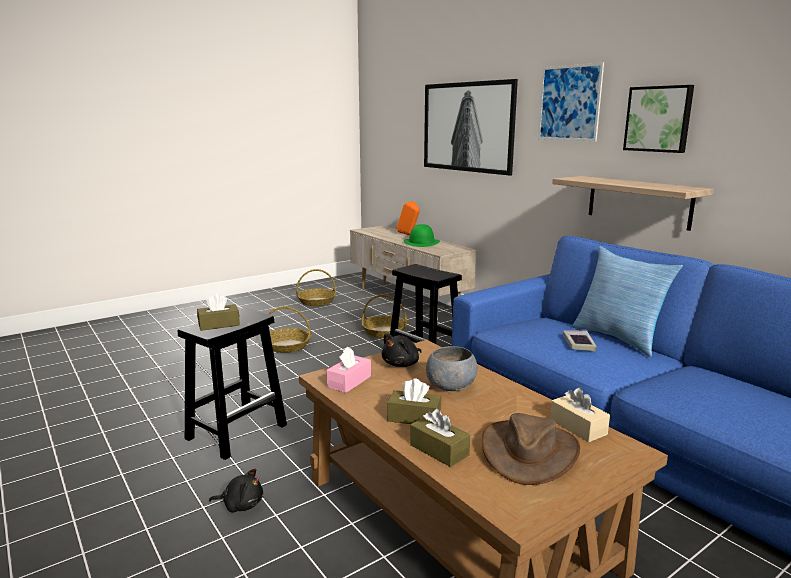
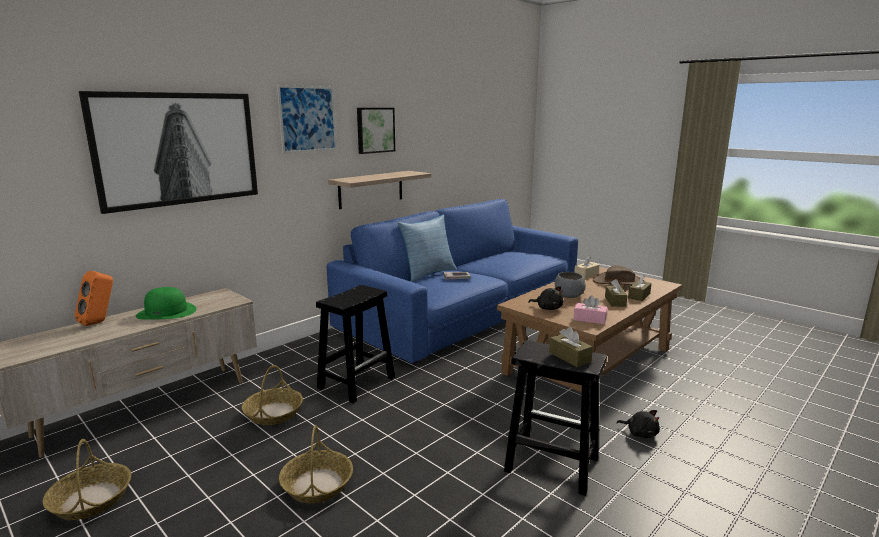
camera: 100 degrees left, 0 degrees up
(241, 504) = (640, 433): black plush toy -> black plush toy turned 135 degrees clockwise

